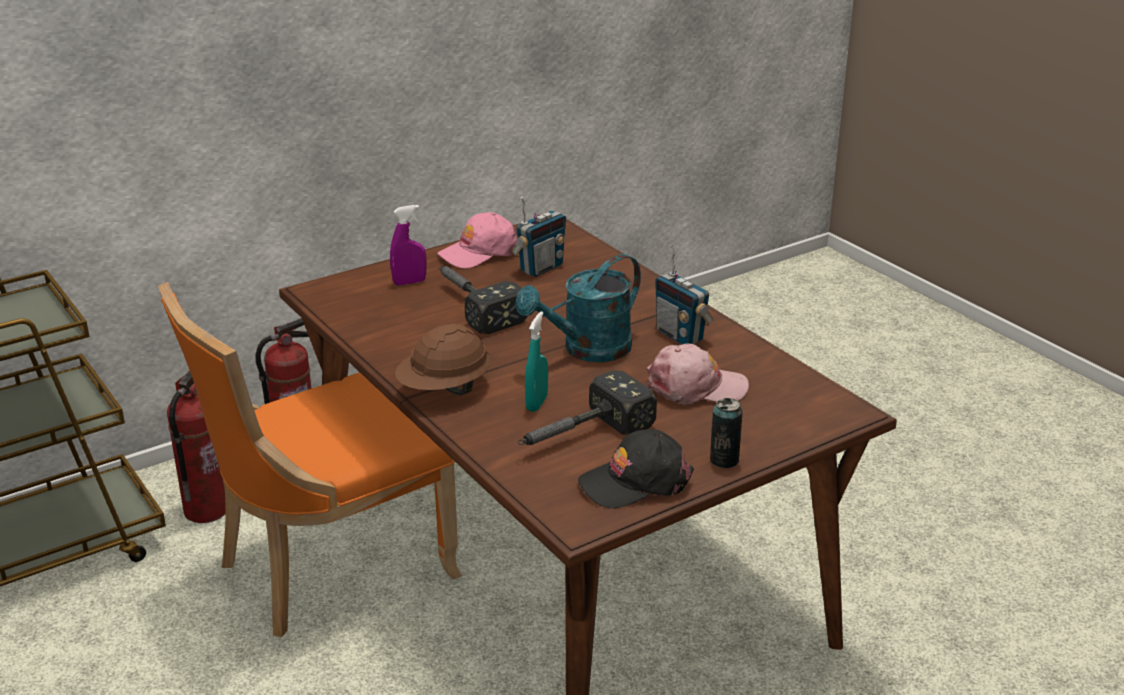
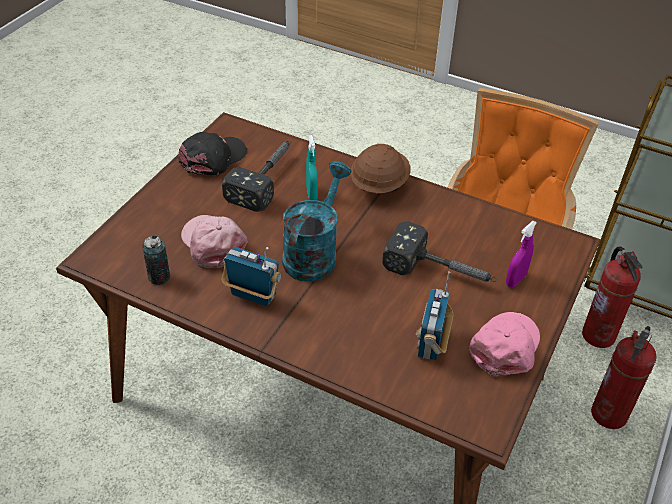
camera: 150 degrees right, 15 degrees up
(696, 387) = (213, 244): pink cap -> pink cap turned 90 degrees clockwise
(724, 460) = (167, 189): can -> can (159, 277)

